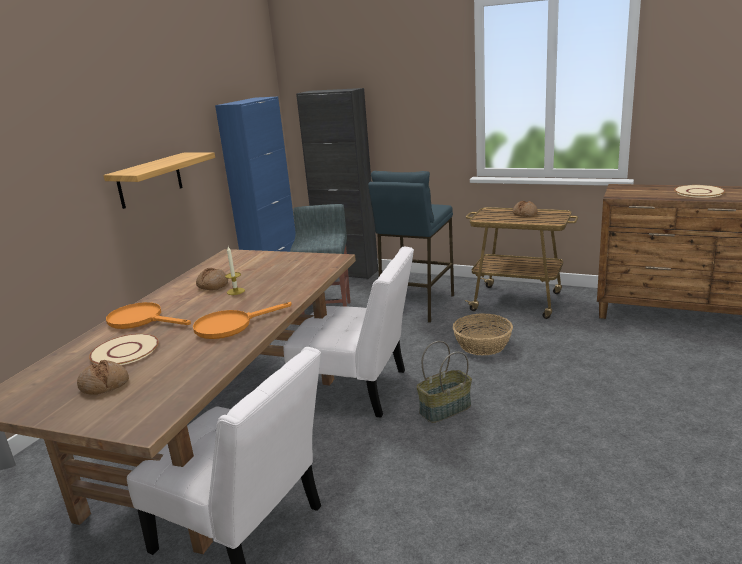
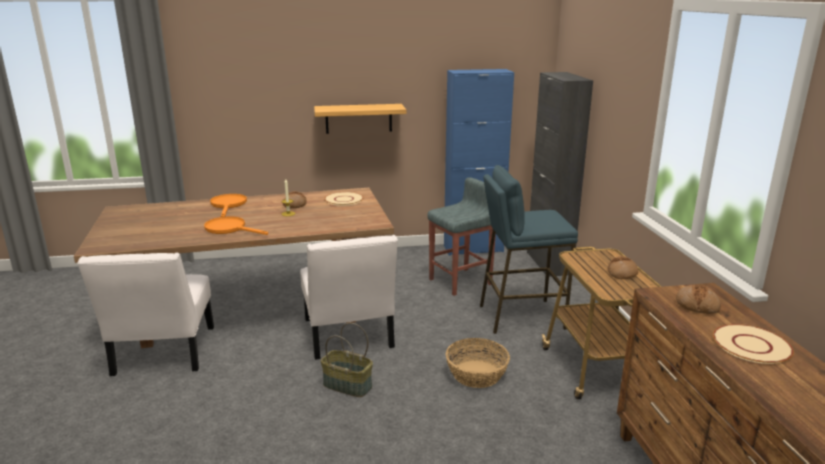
camera: 55 degrees right, 0 degrees up
(104, 384) = (140, 224): bread -> bread (697, 305)
(125, 351) = (183, 215): beige plate -> beige plate (344, 199)

